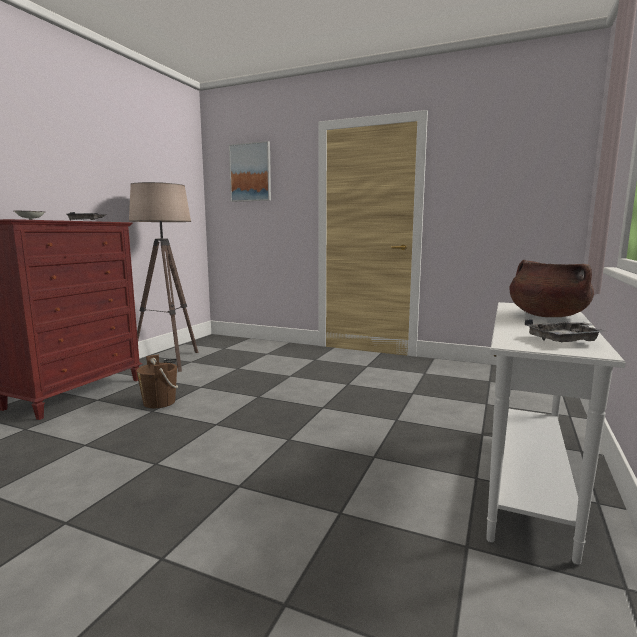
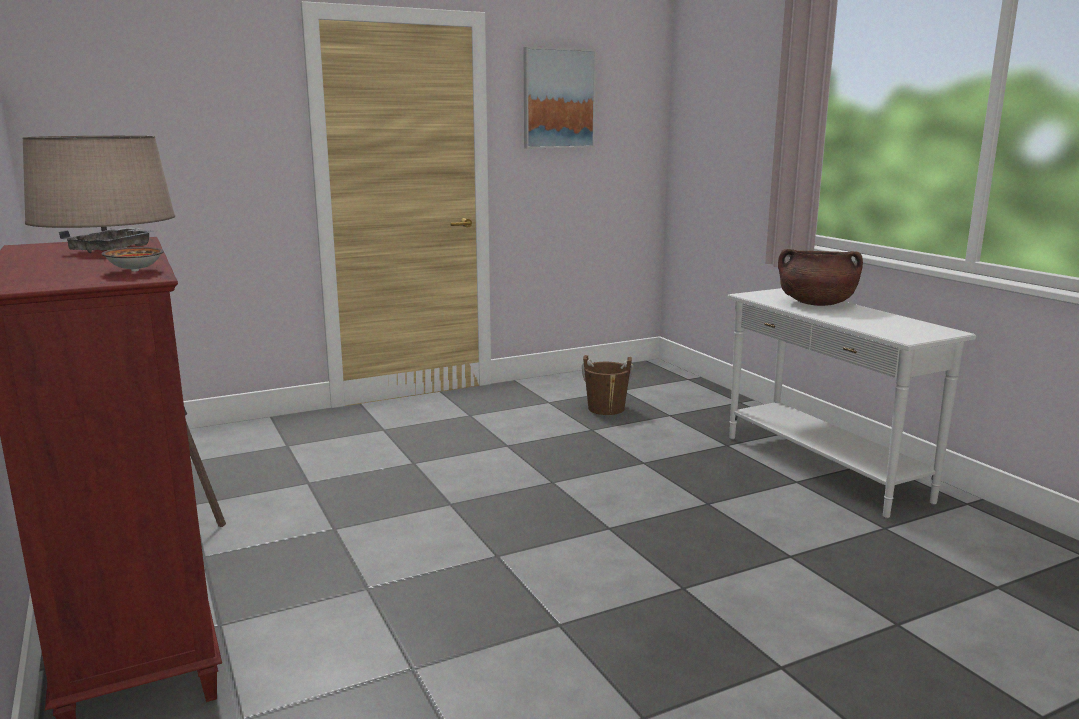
camera: 50 degrees left, 5 degrees up
(159, 402) = (340, 574): brown bucket -> brown bucket (606, 409)
(250, 172) = (147, 86): picture -> picture (558, 99)
(565, 340) = (908, 326): grey tray -> none

